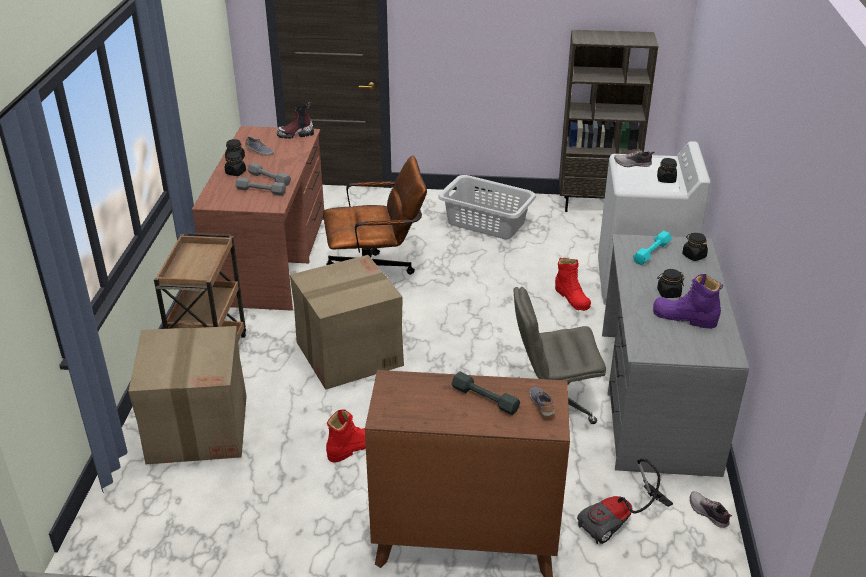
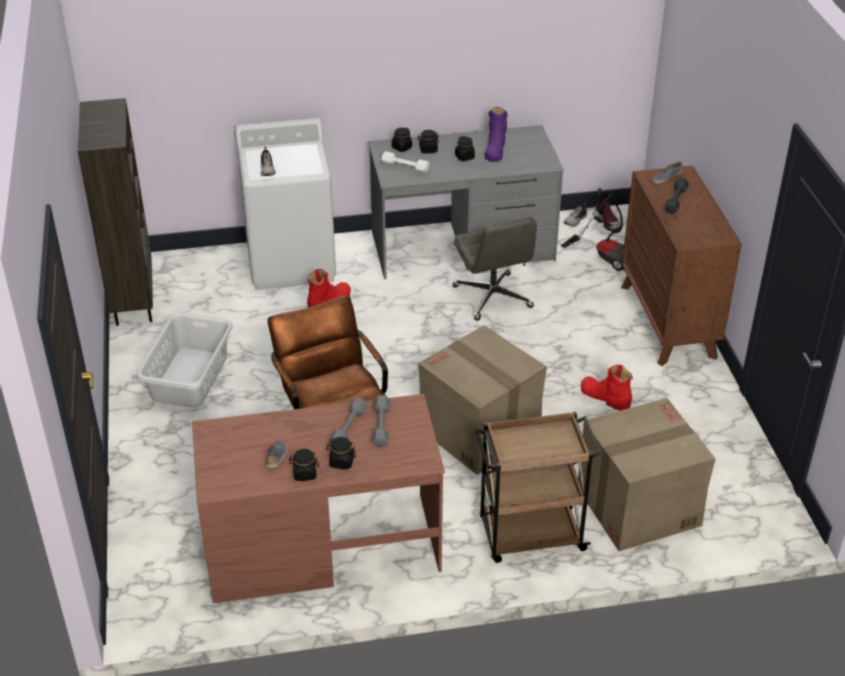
camera: 105 degrees left, 5 degrees up
(296, 134) = (216, 438): boot -> boot (606, 222)
(651, 252) = (405, 166): turquoise dumbbell -> white dumbbell
(666, 179) = (294, 151): black jar -> black jar (428, 150)

